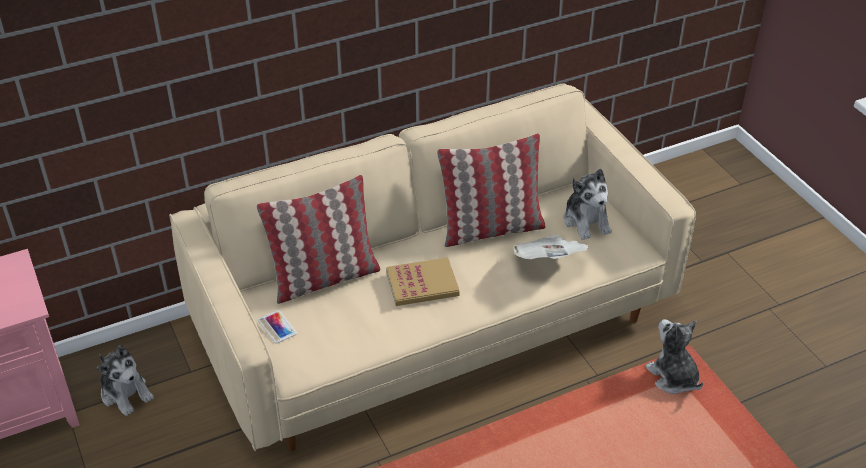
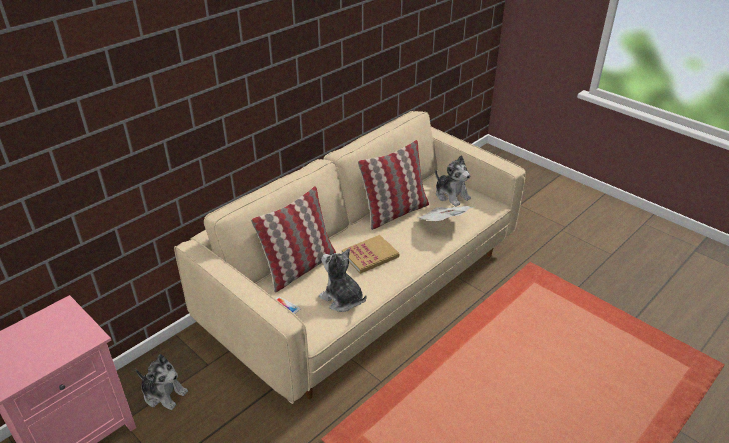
camera: 20 degrees left, 5 degrees down
(673, 377) = (531, 283): plush toy -> plush toy (342, 299)

